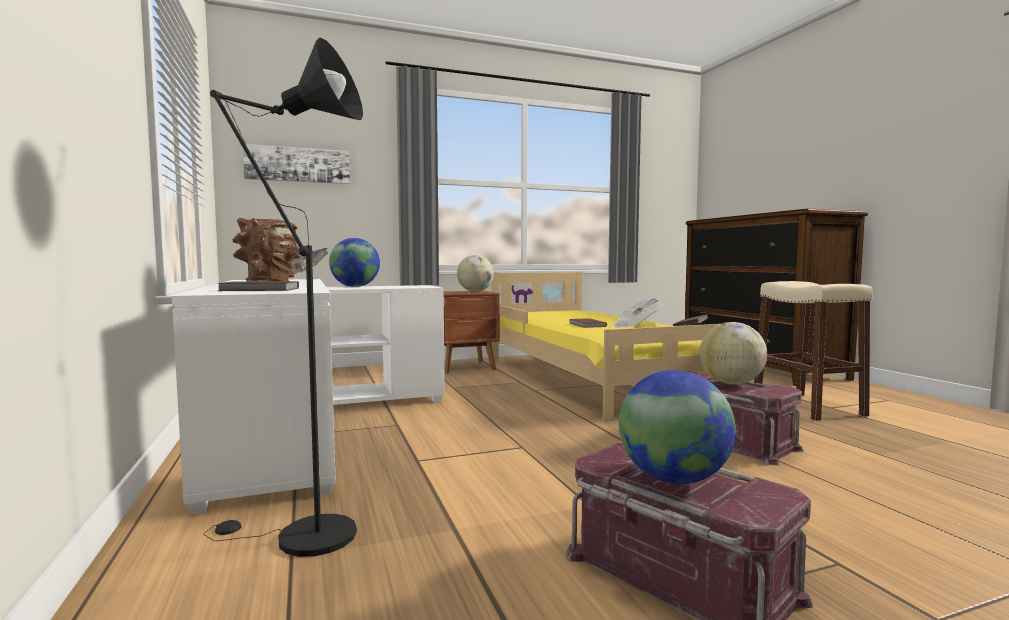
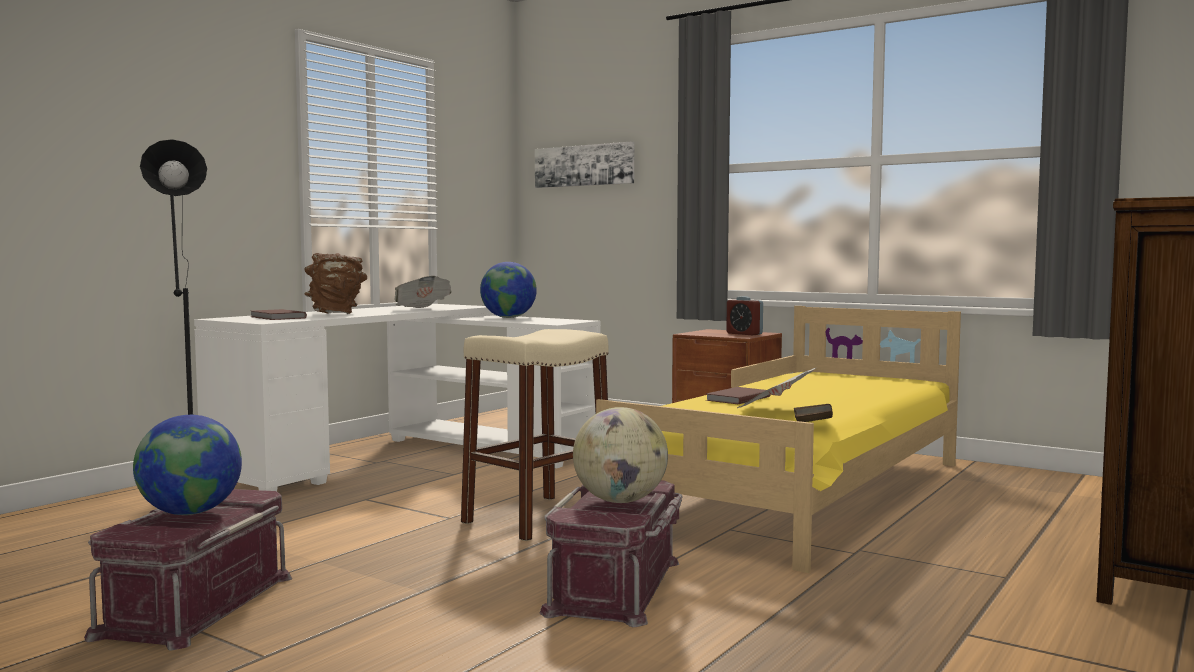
camera: 55 degrees right, 0 degrees up
(475, 291) = (744, 334): globe -> alarm clock
(807, 407) = (928, 617): beige stool -> beige stool (538, 517)

